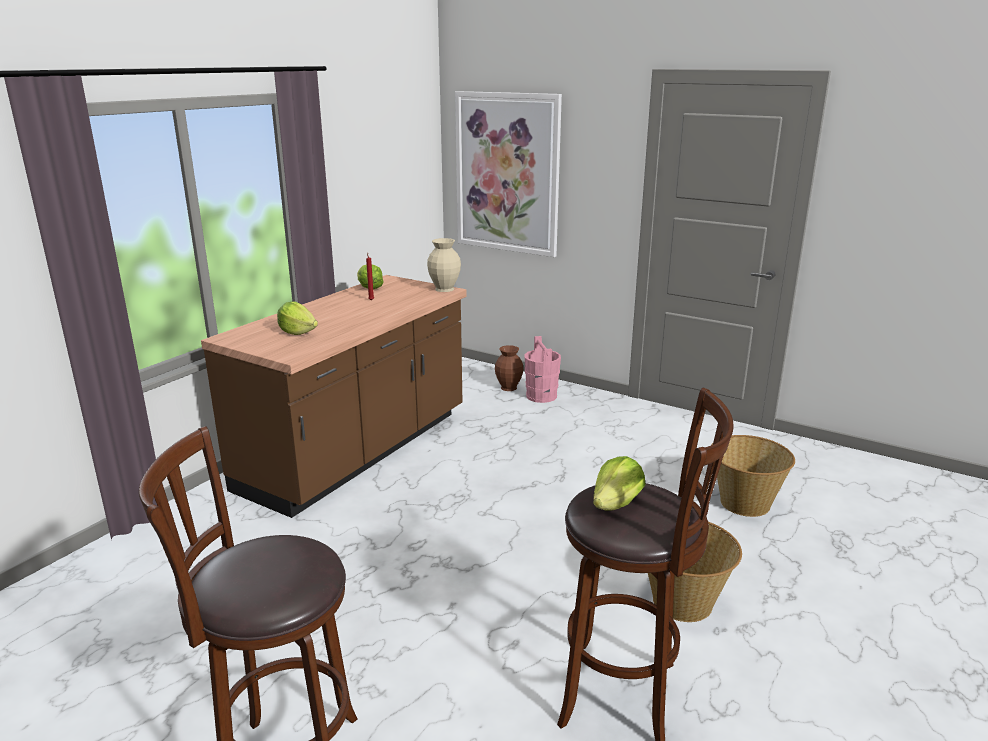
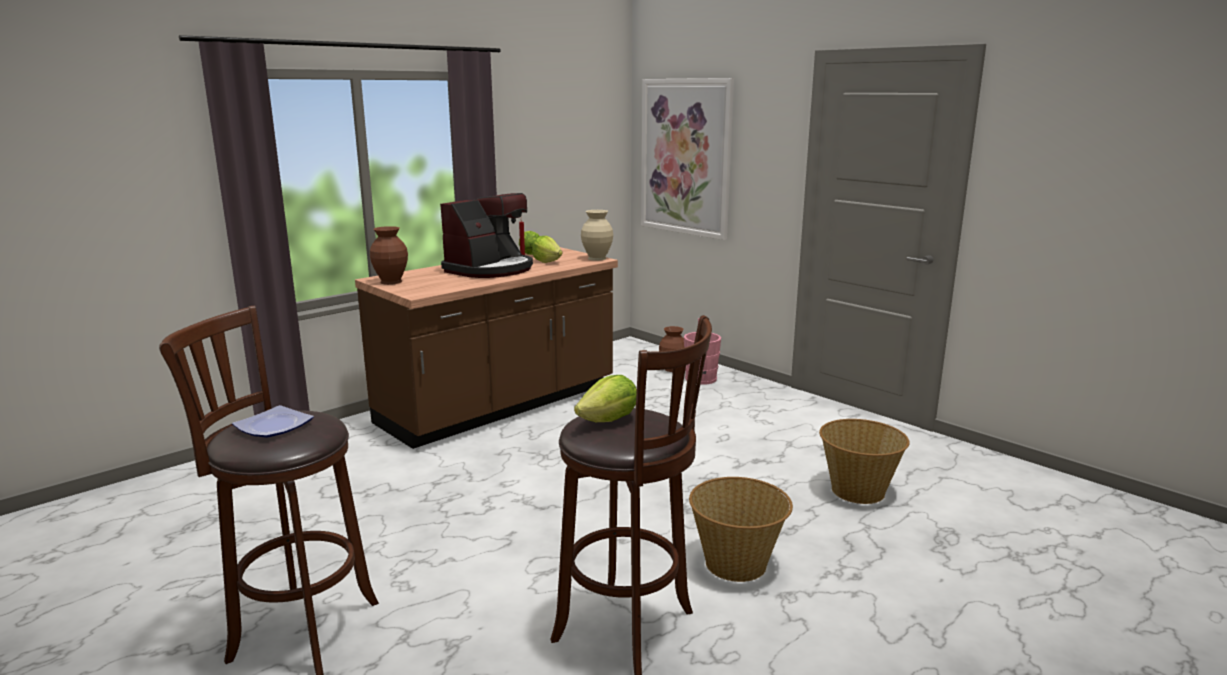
camera: 15 degrees right, 5 degrees down
(246, 340) = (390, 282): none -> brown vase
(262, 569) = (273, 427): none -> plate
(298, 332) = (438, 279): lettuce -> lettuce (547, 261)
(344, 313) = (490, 269): none -> coffee machine

